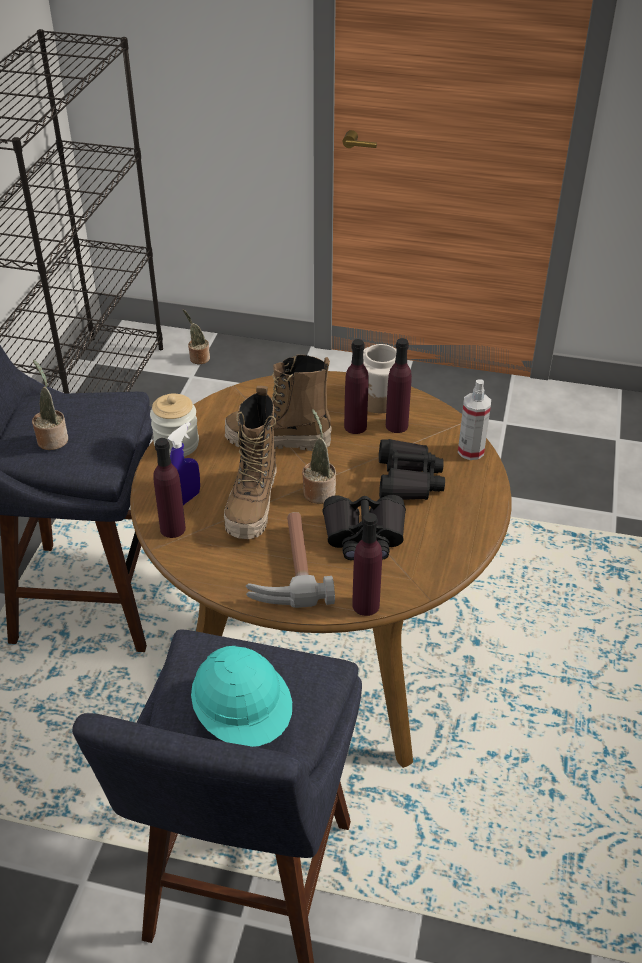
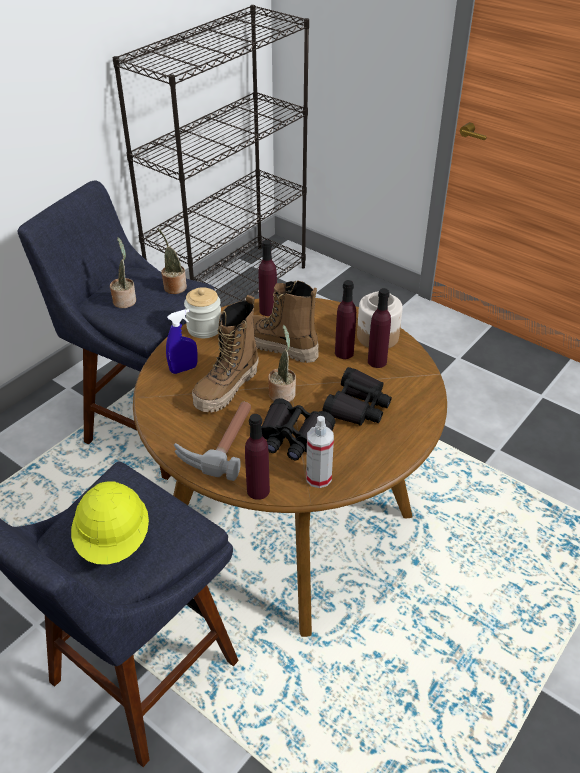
camera: 25 degrees right, 0 degrees up
(173, 528) = (160, 387): purple bottle -> purple bottle (268, 310)
(198, 358) = (326, 281): potted plant -> potted plant (174, 287)
(243, 717) = (114, 540): turquoise hard hat -> yellow hard hat
(471, 451) = (423, 399): spray bottle -> spray bottle (318, 478)

